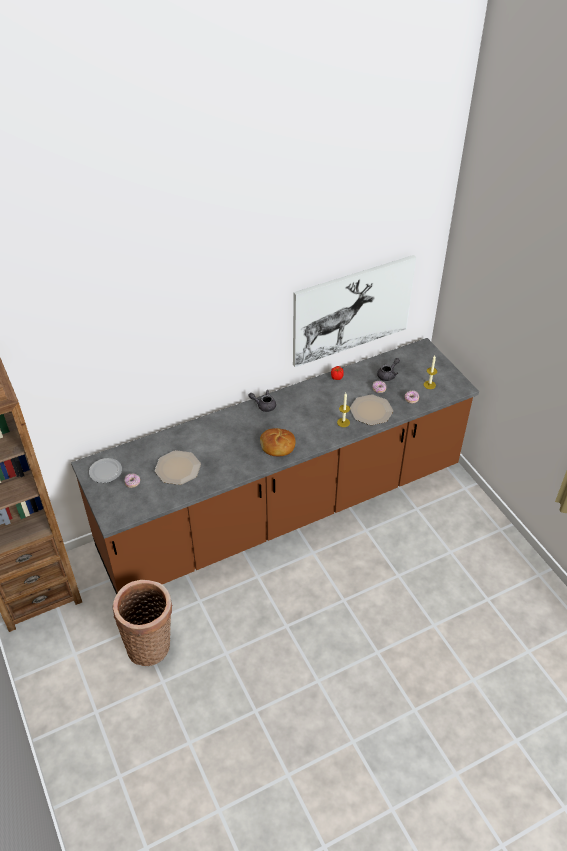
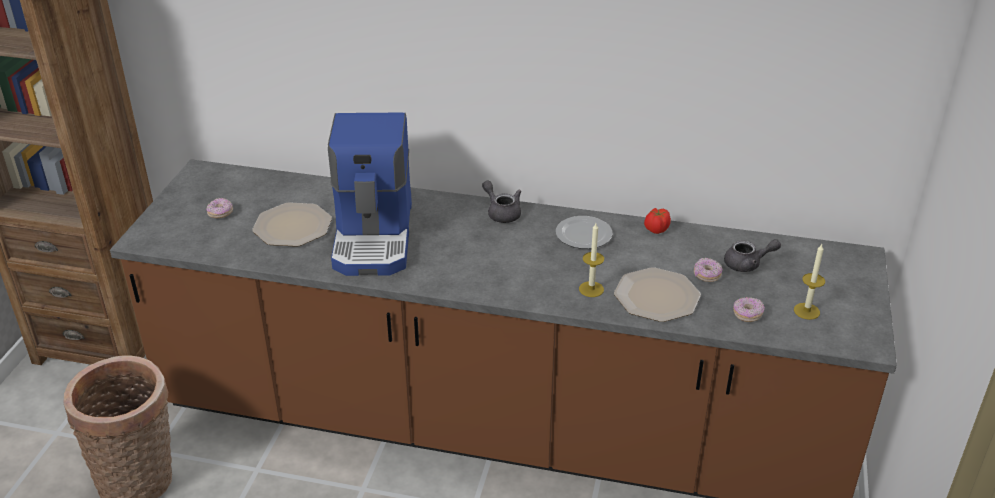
camera: 40 degrees right, 10 degrees down
(105, 472) = (209, 186): plate -> plate (582, 234)
(223, 451) = (375, 237): none -> coffee machine
(277, 446) = (453, 269): bread -> none
(352, 310) = (717, 109): picture -> none

